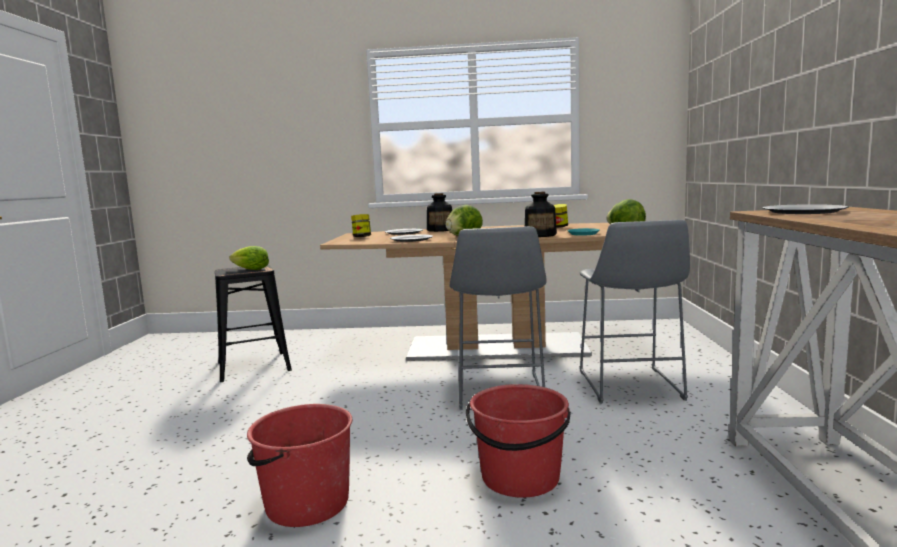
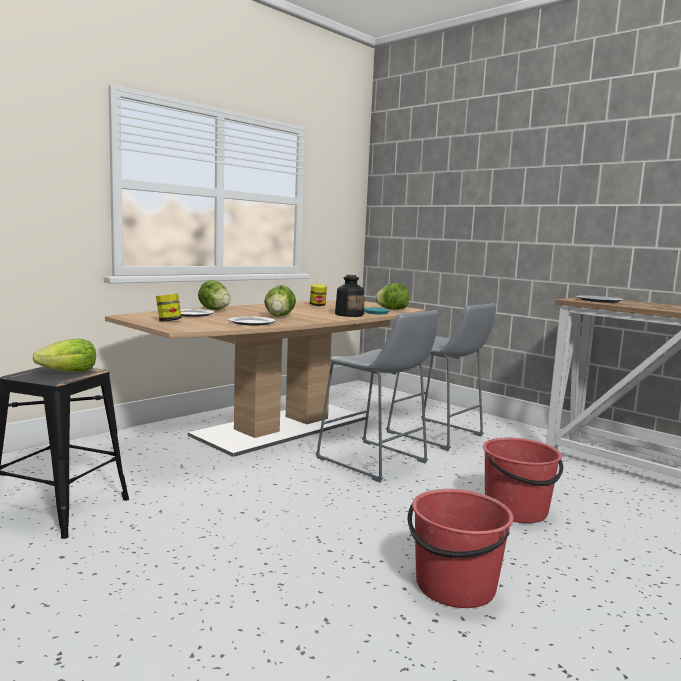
camera: 50 degrees left, 0 degrees up
(440, 230) = (214, 310): bottle -> lettuce

